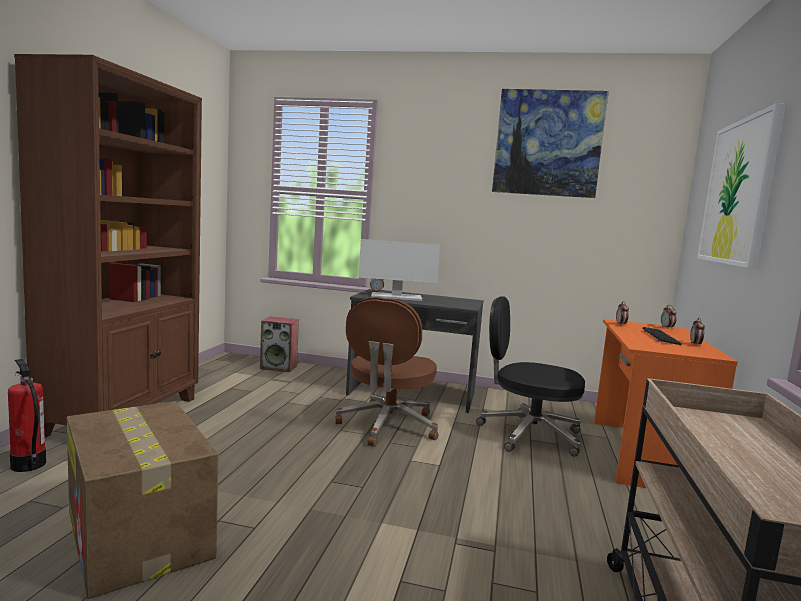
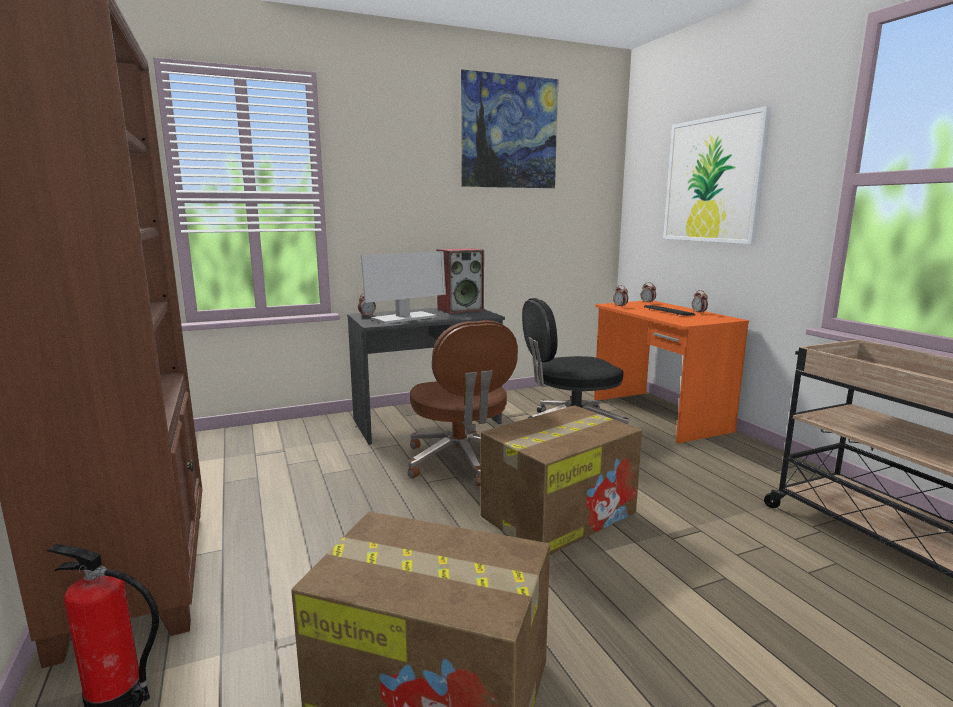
camera: 35 degrees left, 5 degrees up
(279, 367) = (239, 437): speaker -> speaker (460, 310)
(395, 486) = (560, 514): none -> cardboard box

